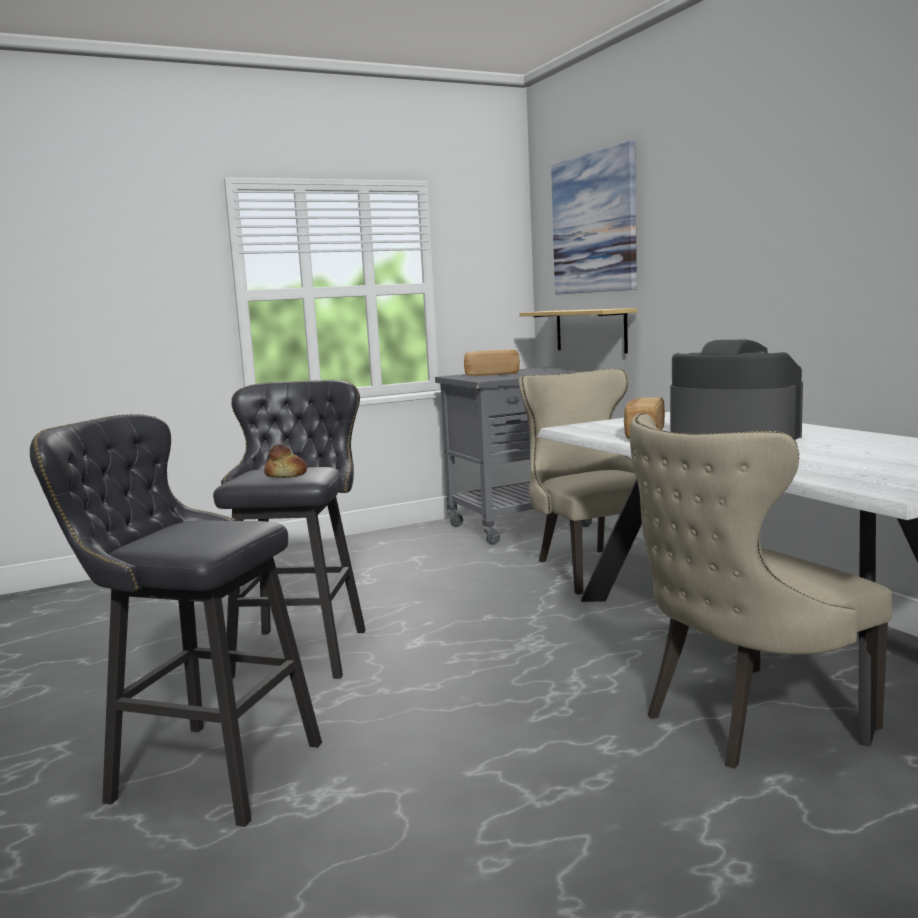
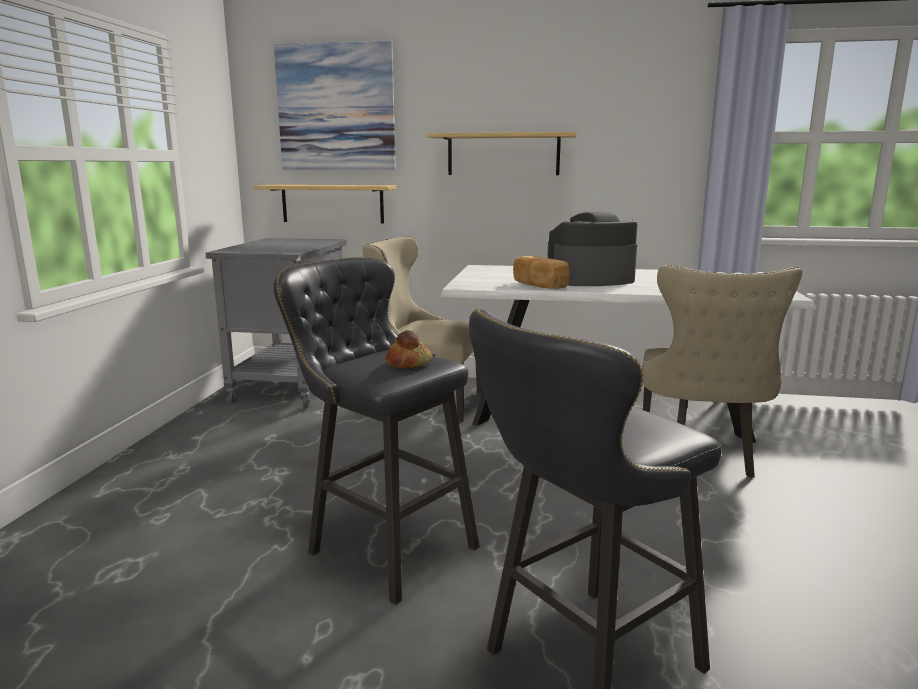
camera: 55 degrees left, 5 degrees up
(492, 374) = (262, 247): bread -> none
(731, 263) = (503, 154): none -> shelf

